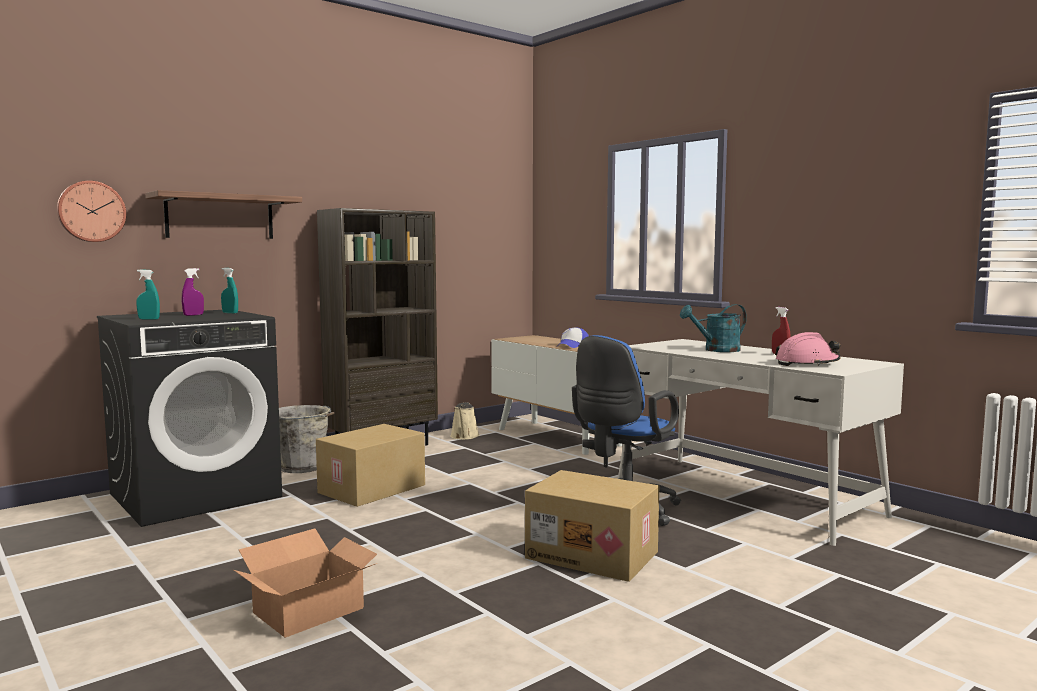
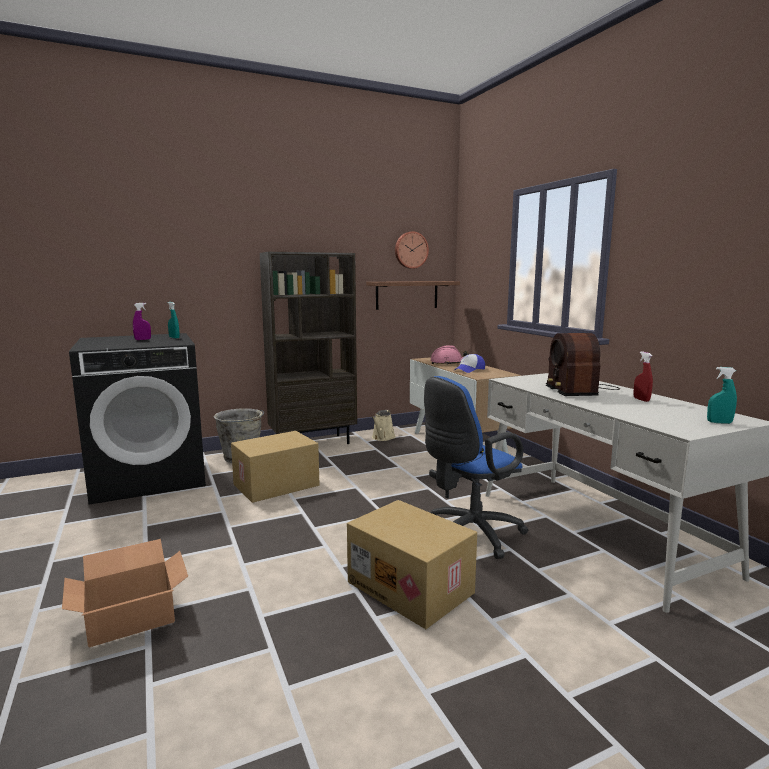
camera: 15 degrees right, 5 degrees up
(91, 211) = (74, 257): wall clock -> wall clock (410, 250)
(148, 319) = (100, 343): turquoise spray bottle -> turquoise spray bottle (719, 422)
(220, 217) = (178, 260): shelf -> shelf (407, 295)
(716, 350) = (579, 390): turquoise watering can -> radio
(807, 363) = (660, 416): pink hard hat -> pink hard hat (448, 363)

